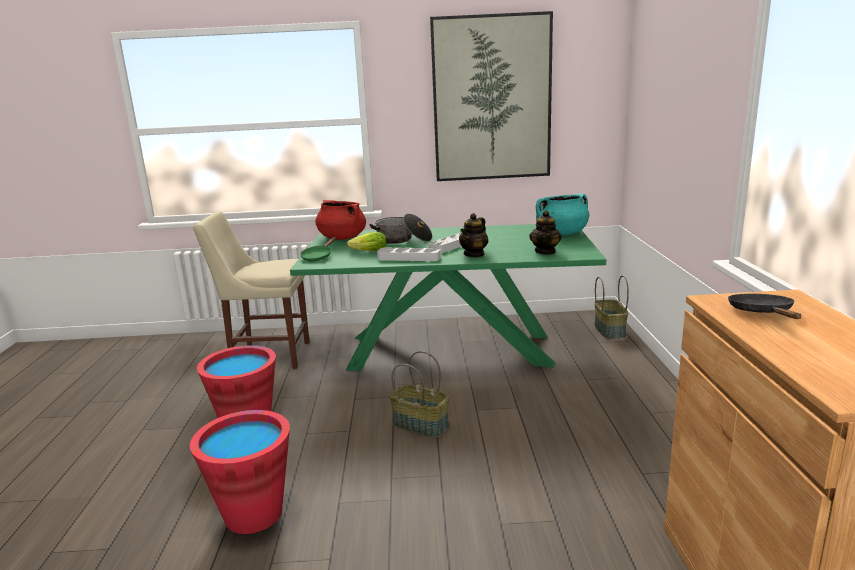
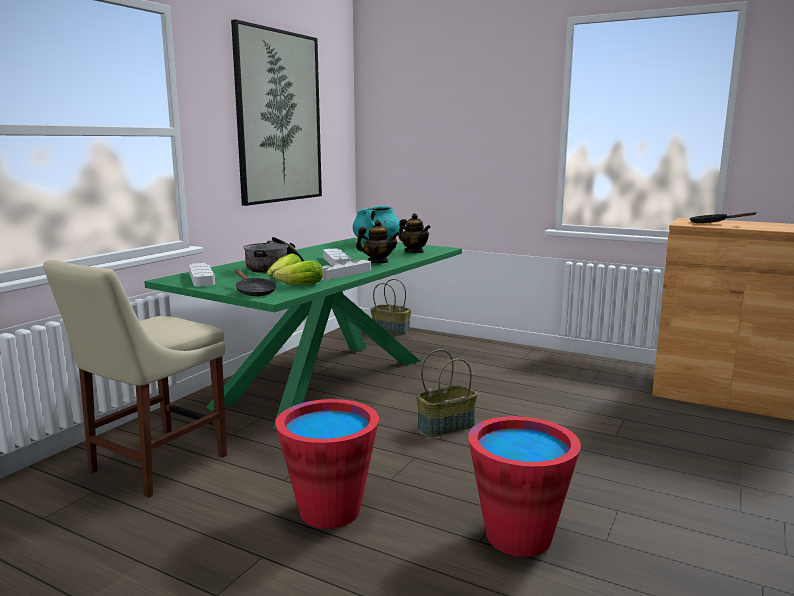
camera: 60 degrees left, 5 degrees down
(318, 257) = (254, 292): green frying pan -> black frying pan
(342, 238) = (201, 278): red cooking pot -> grey tray
(351, 259) = (298, 285): none -> lettuce
(474, 254) = (378, 262): teapot -> teapot turned 45 degrees counterclockwise

